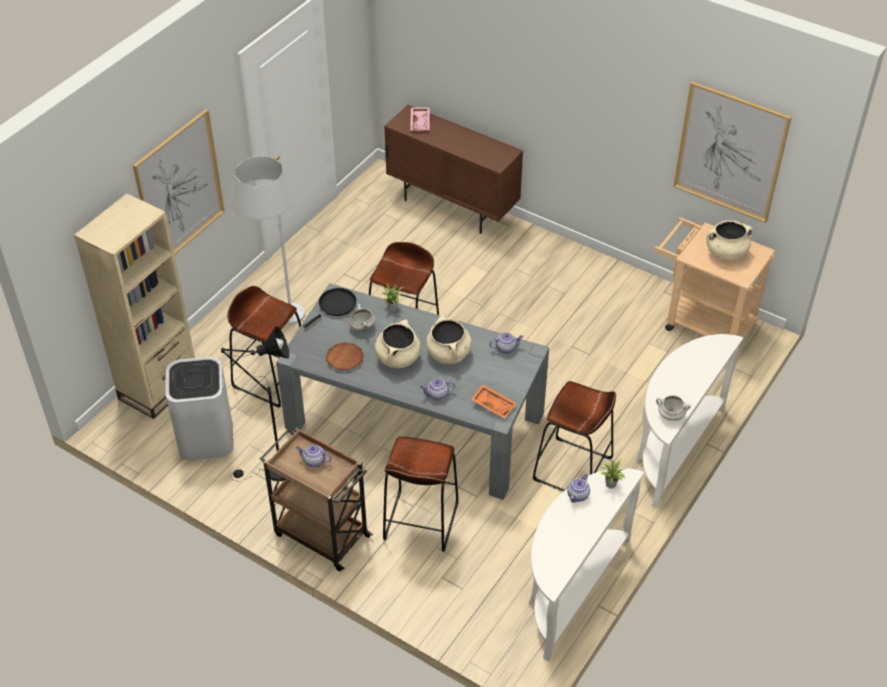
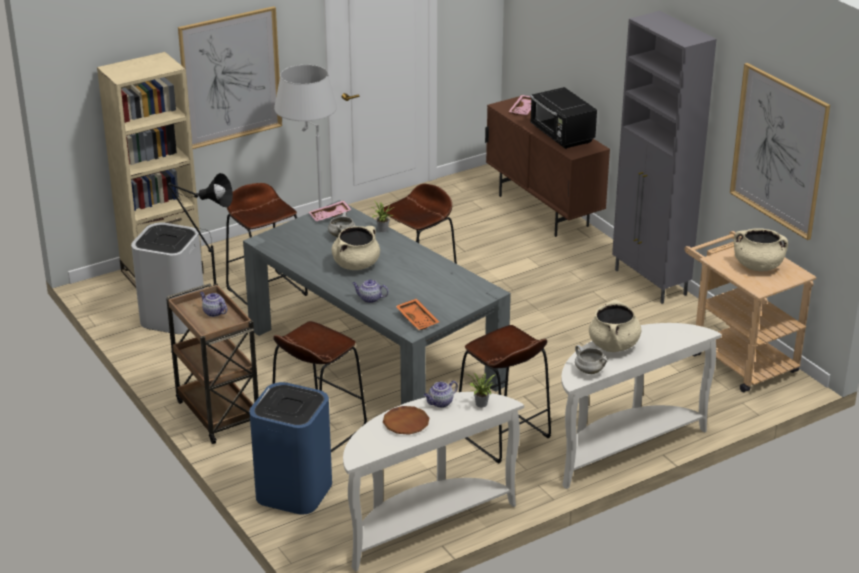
camera: 25 degrees right, 15 degrees down
(335, 306) = (330, 216): black frying pan -> pink tray
(344, 358) = (306, 253): brown plate -> brown plate (406, 423)
(443, 596) = (293, 491): none -> blue trash can
(448, 354) = (407, 274): beige cooking pot -> beige cooking pot (614, 345)
(473, 146) = (562, 136): none -> black microwave
(506, 348) = (466, 283): teapot -> none
(588, 262) = (650, 283): none -> grey cabinet

